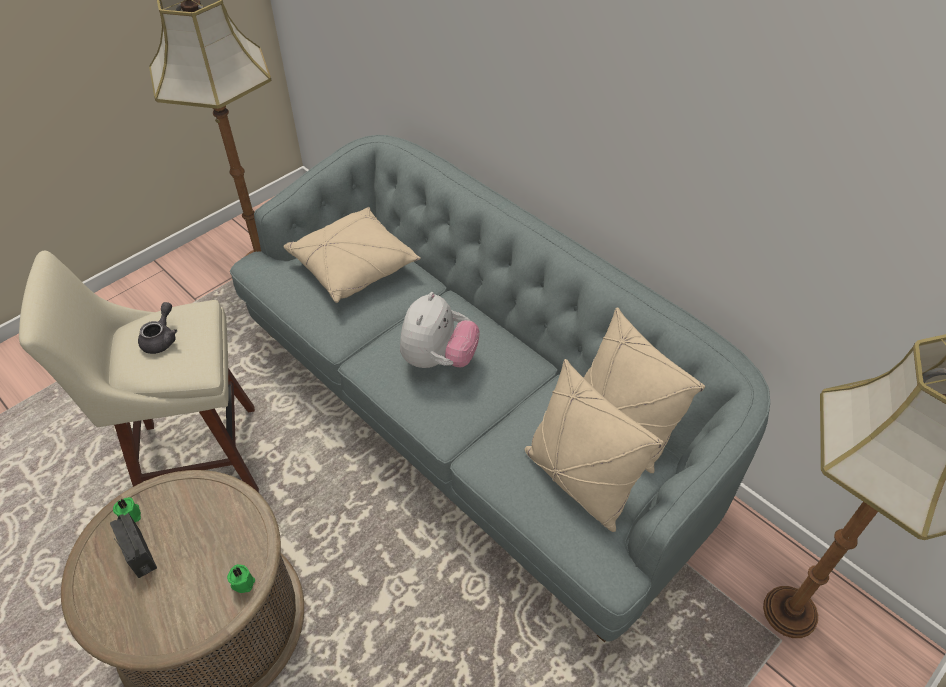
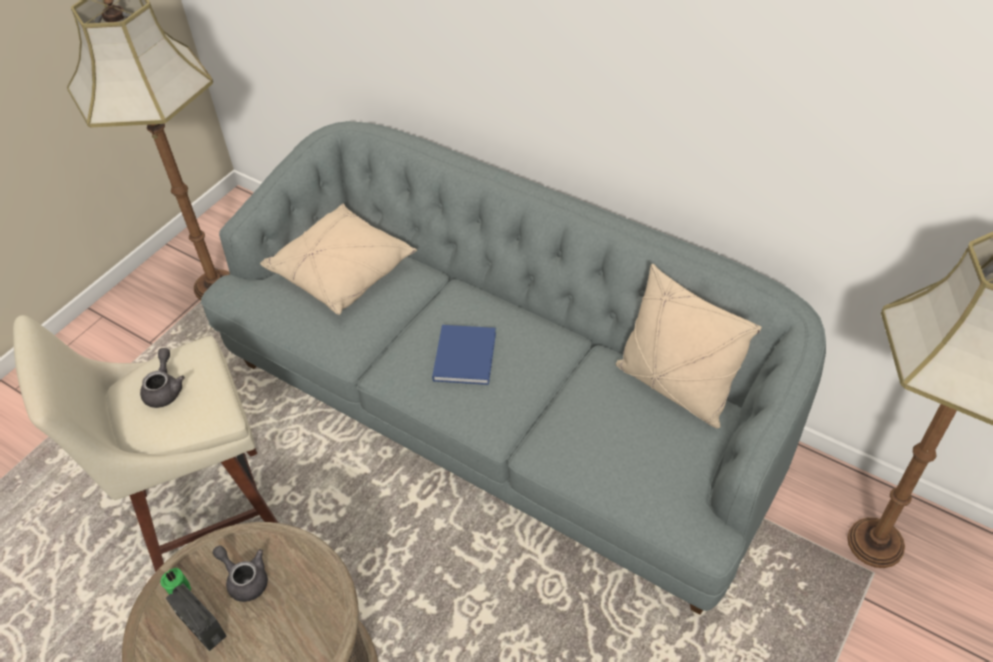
camera: 10 degrees left, 0 degrees up
(188, 520) = (245, 579): none -> grey teapot
(243, 582) = (326, 629): green candle -> none
(438, 359) = (465, 354): plush toy -> blue book
(578, 481) = (647, 451): beige pillow -> none

